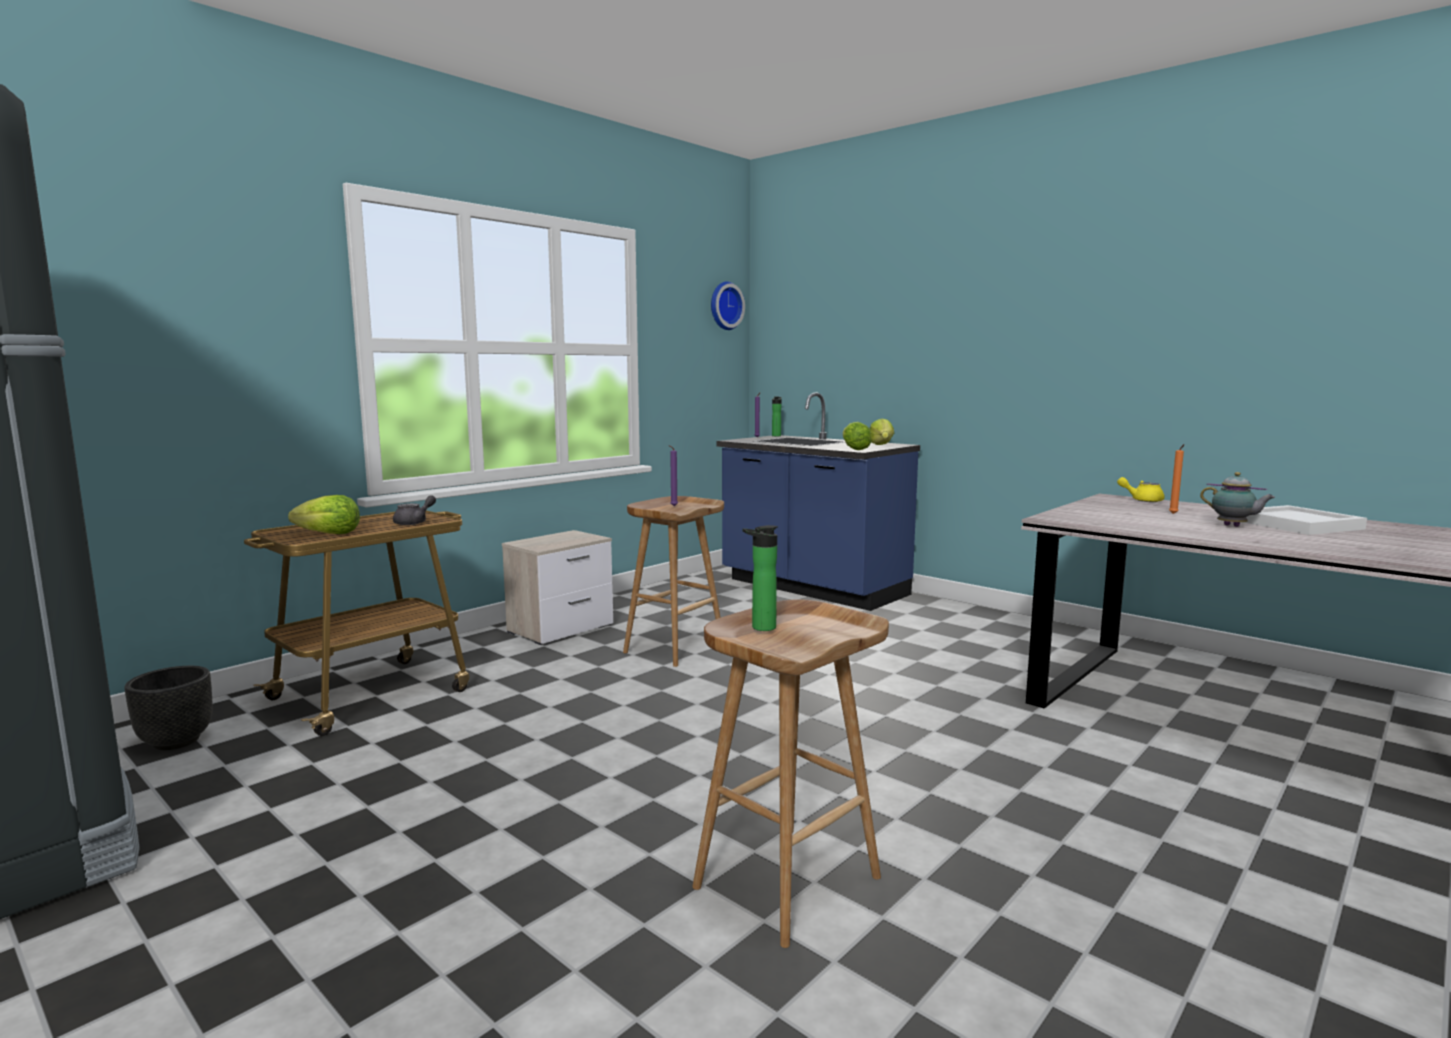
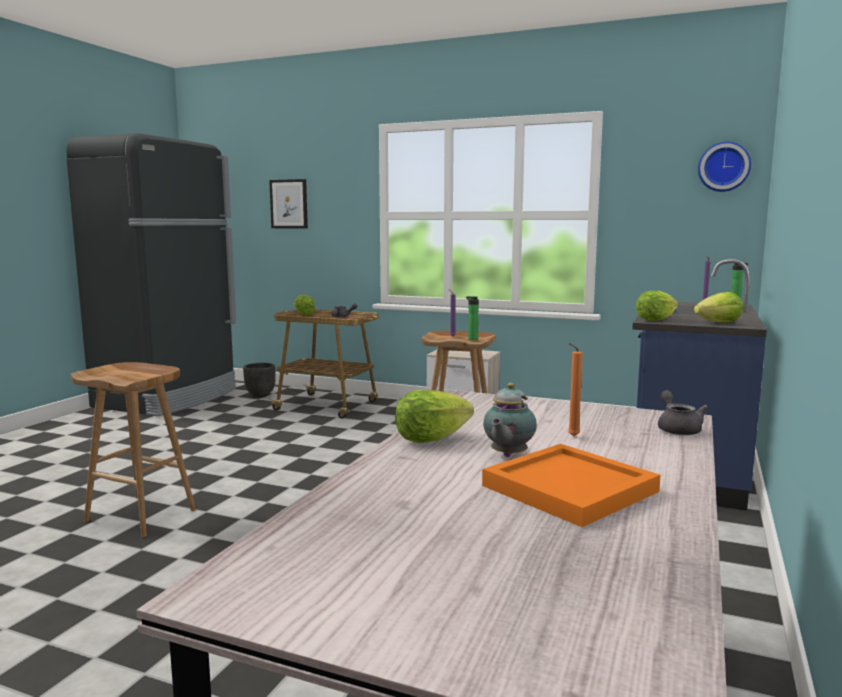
camera: 70 degrees right, 0 degrees up
(130, 313) = (289, 204): none -> picture
(760, 628) = (127, 369): bottle -> bottle (472, 339)
(1142, 500) = (677, 429): yellow teapot -> grey teapot
(1200, 534) = (430, 439): none -> lettuce
(1297, 525) = (566, 488): white tray -> orange tray

